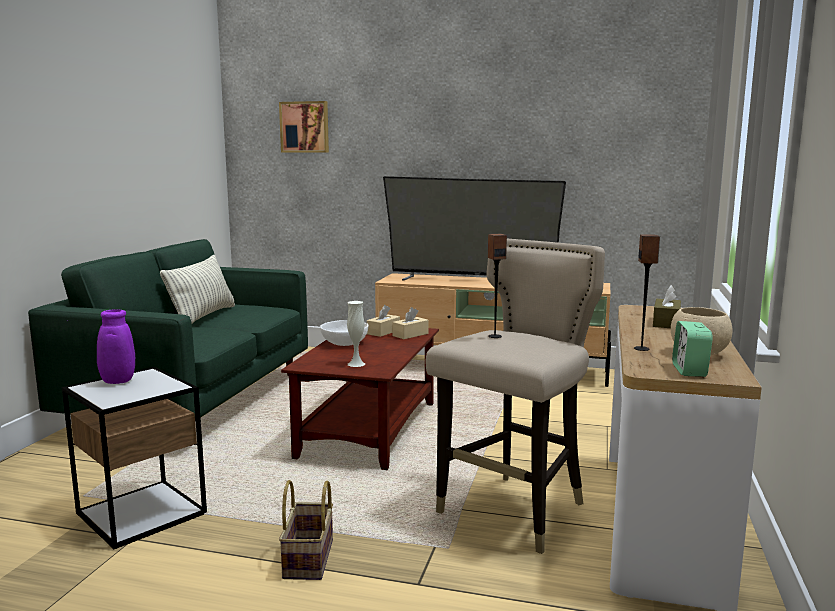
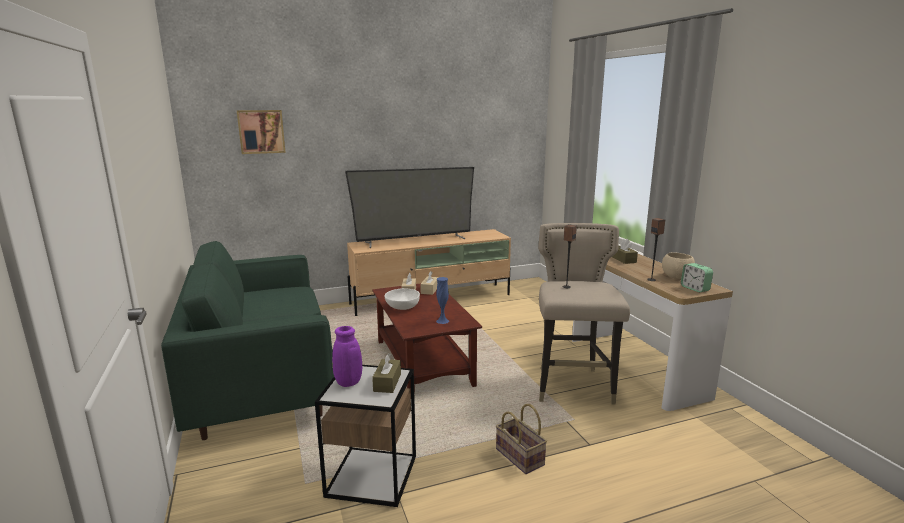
camera: 35 degrees left, 5 degrees up
(147, 390) = (387, 382): none -> brown tissue box
(203, 317) = (252, 309): pillow -> none
(356, 364) = (442, 321): white vase -> blue vase

